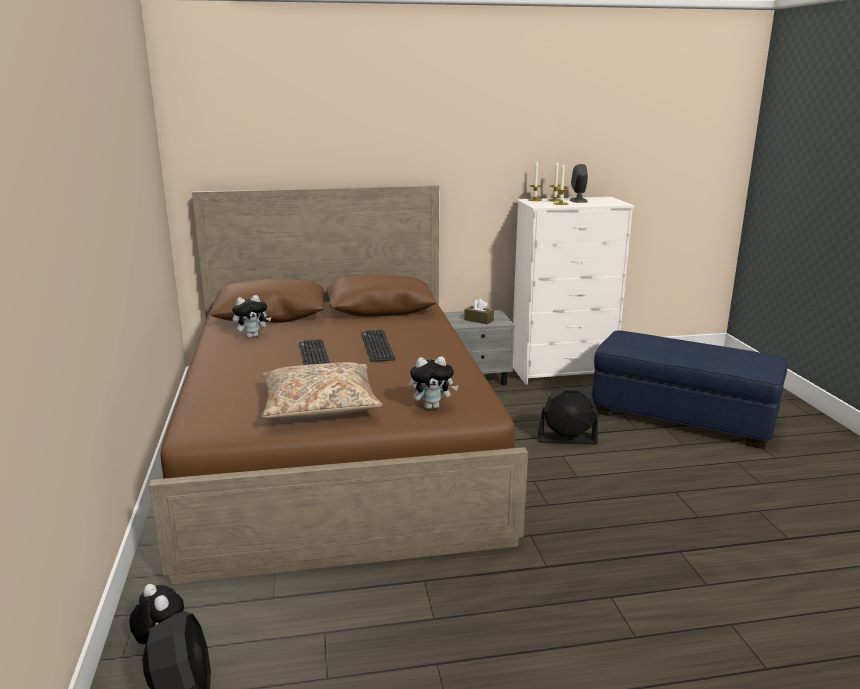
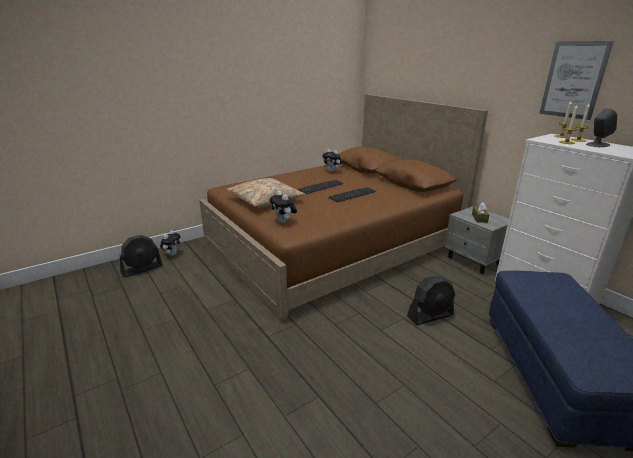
camera: 65 degrees right, 5 degrees up
(525, 139) = (573, 80): none -> picture
(567, 439) = (430, 316): black fan -> black fan turned 90 degrees counterclockwise

